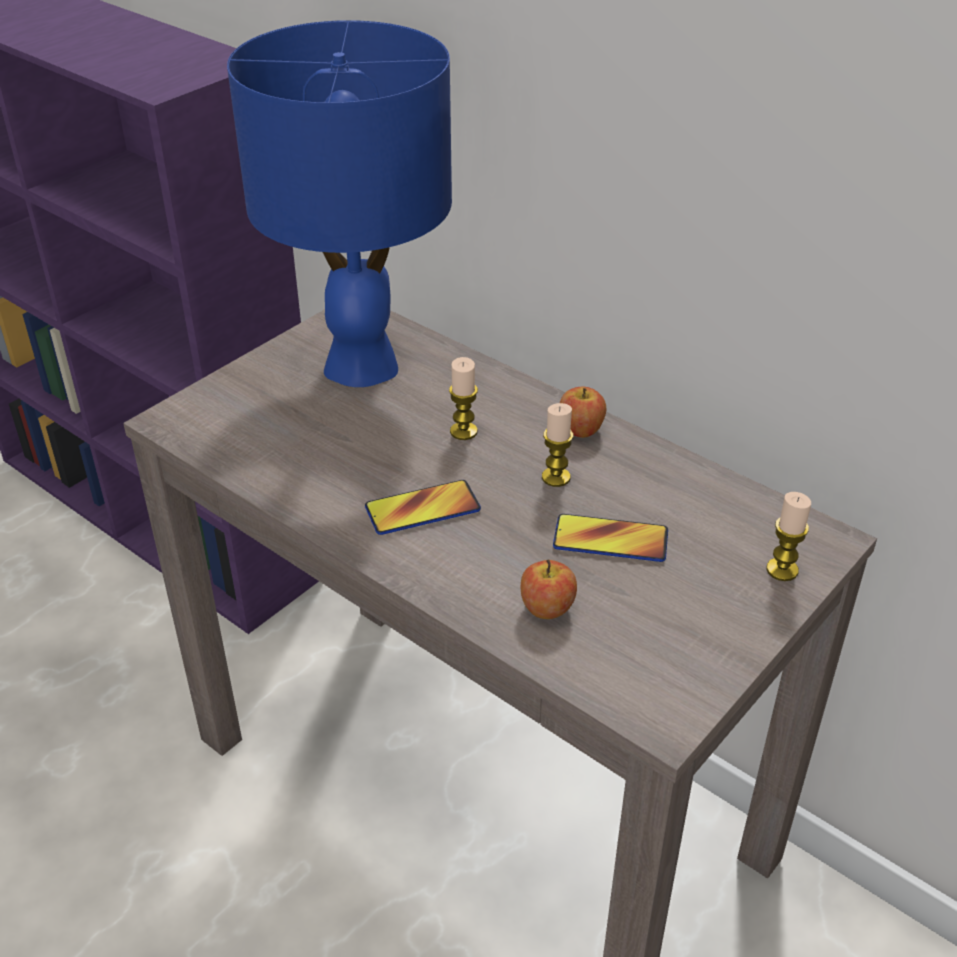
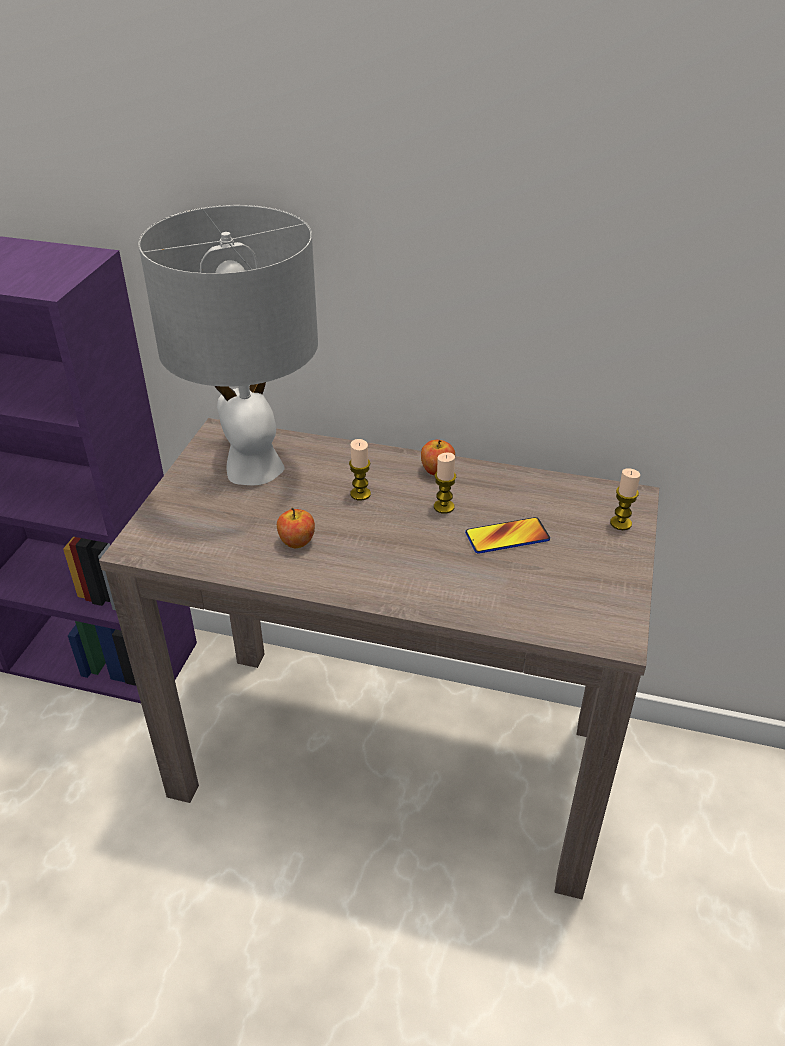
camera: 25 degrees left, 0 degrees up
(362, 364) = (253, 467): blue table lamp -> grey table lamp
(422, 509) = (371, 555): phone -> none
(547, 608) = (499, 593): apple -> apple (297, 541)

